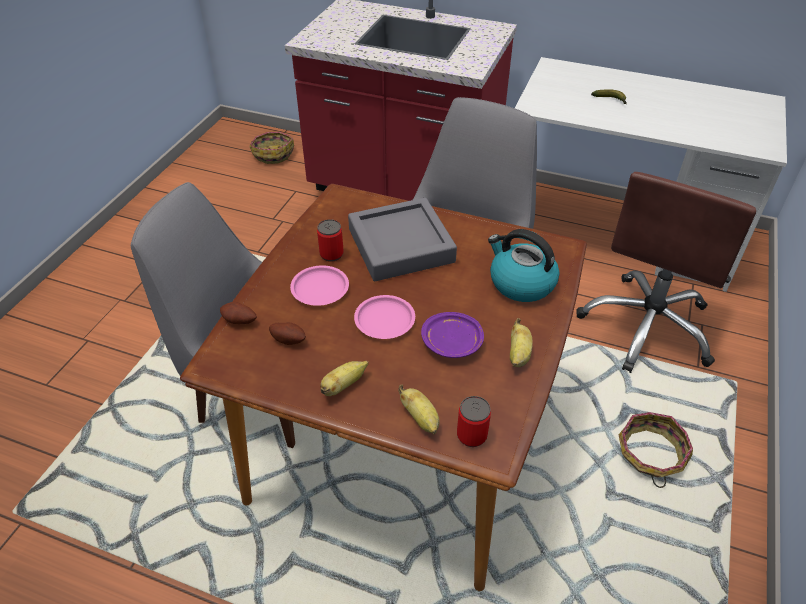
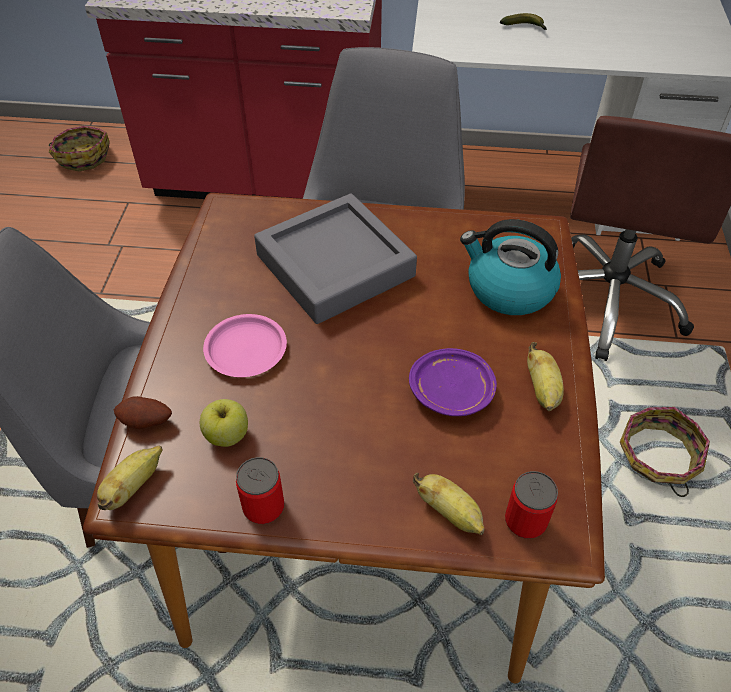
camera: 15 degrees left, 5 degrees up
(289, 339) = (227, 435): potato -> apple
(331, 254) = (245, 295): can -> can (263, 507)
(343, 385) = (328, 487): banana -> banana (133, 486)
(384, 320) = (350, 378): pink plate -> none

